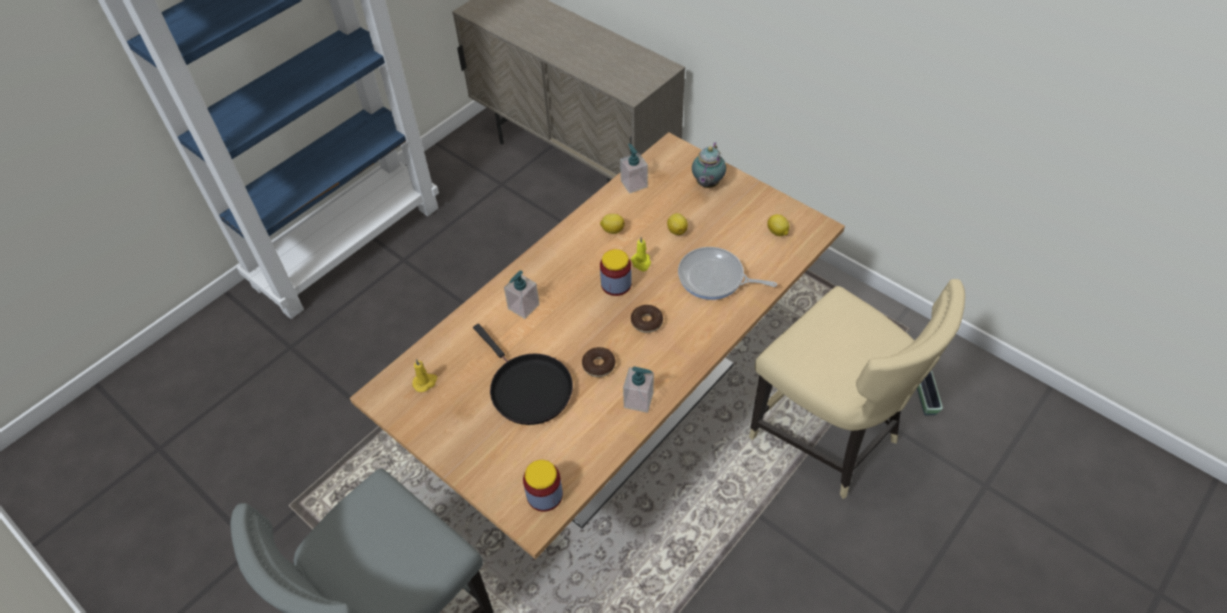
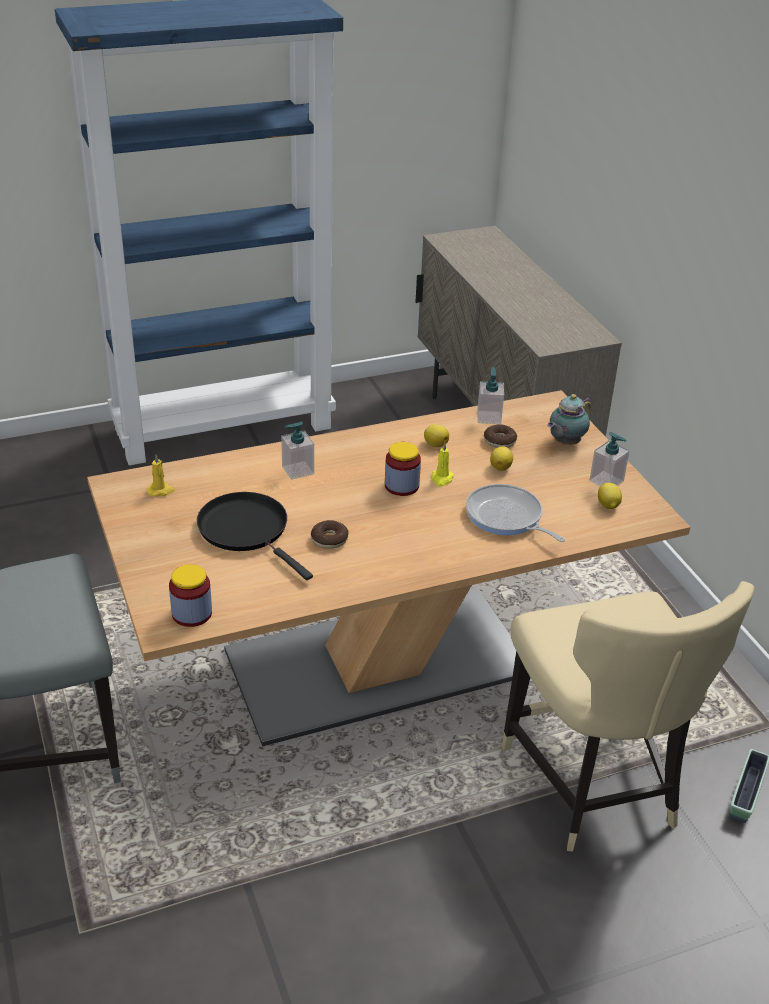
camera: 25 degrees right, 15 degrees down
(527, 388) = (247, 530): black frying pan -> black frying pan turned 150 degrees clockwise
(638, 400) = (344, 580): soap dispenser -> soap dispenser (606, 481)
(646, 322) = (406, 525): donut -> donut (499, 441)

